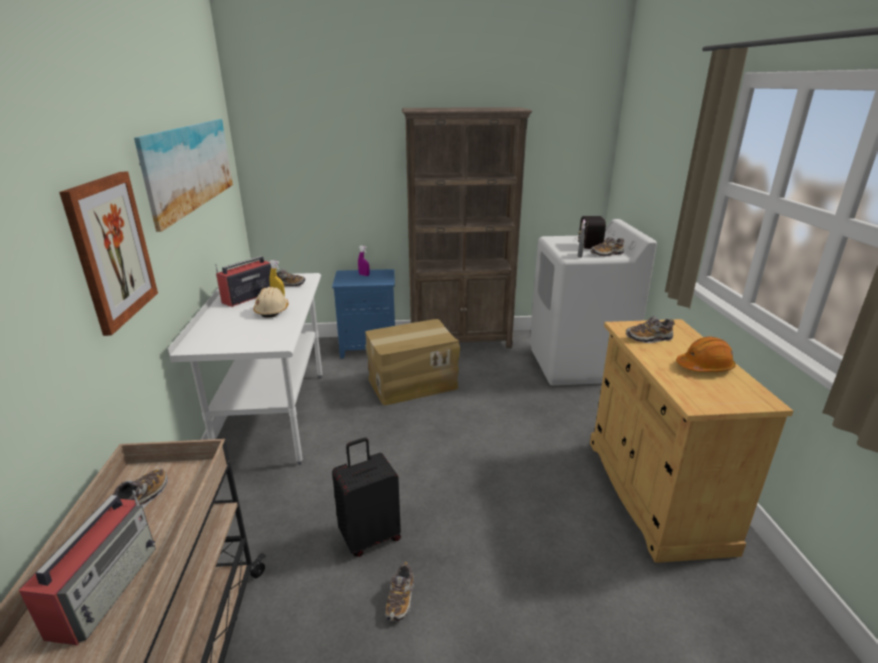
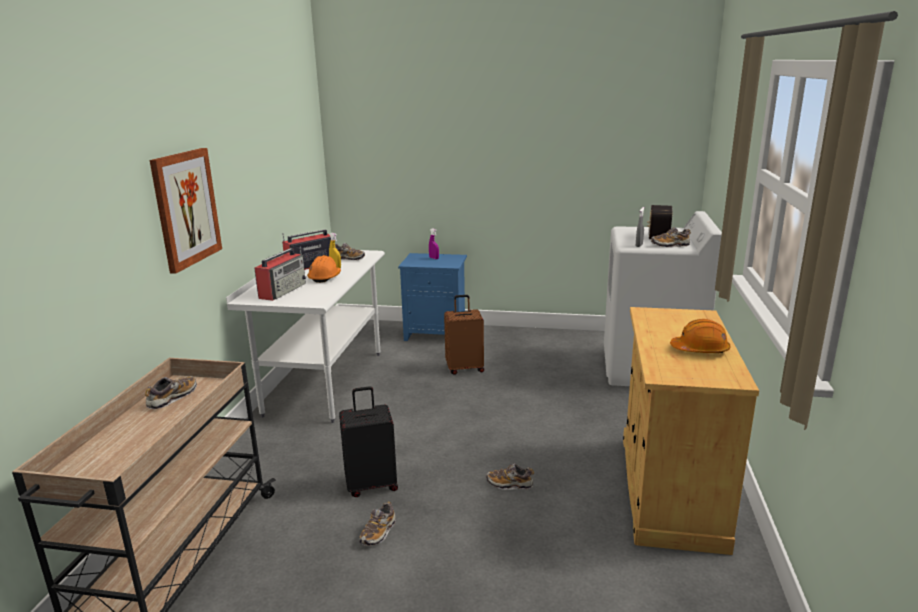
camera: 15 degrees right, 5 degrees down
(106, 588) = (133, 441): radio -> radio (283, 290)
(188, 166) = (268, 146): picture -> none
(272, 310) = (325, 277): beige hard hat -> orange hard hat
(412, 383) = (465, 368): cardboard box -> brown suitcase
(461, 341) = (532, 336): brown bookcase -> none
(648, 338) = (663, 323): shoe -> shoe (509, 484)

